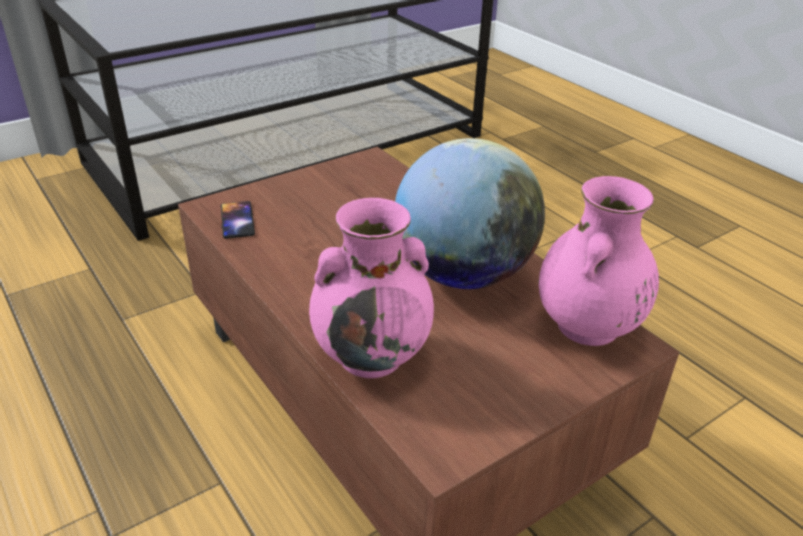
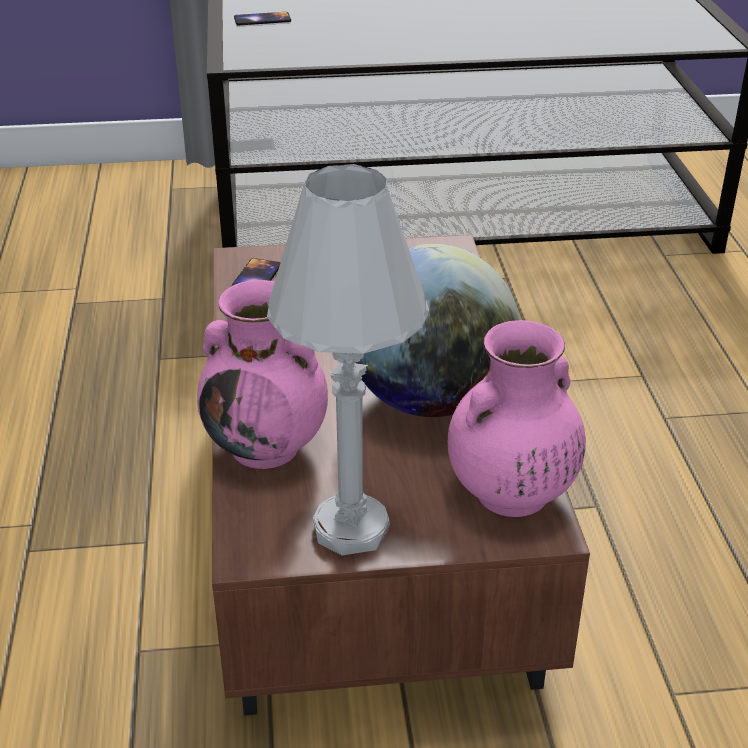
camera: 30 degrees right, 0 degrees up
(107, 12) = (262, 19): none -> phone
(503, 399) = (351, 528): none -> white table lamp

